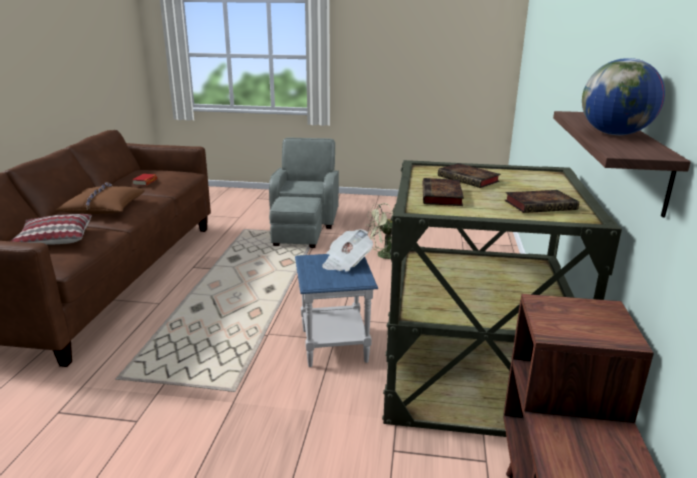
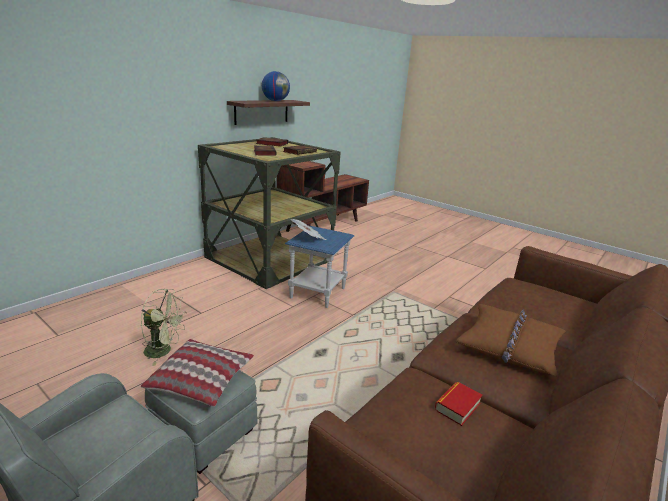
camera: 150 degrees left, 0 degrees up
(54, 239) = (540, 308): pillow -> pillow (201, 380)

